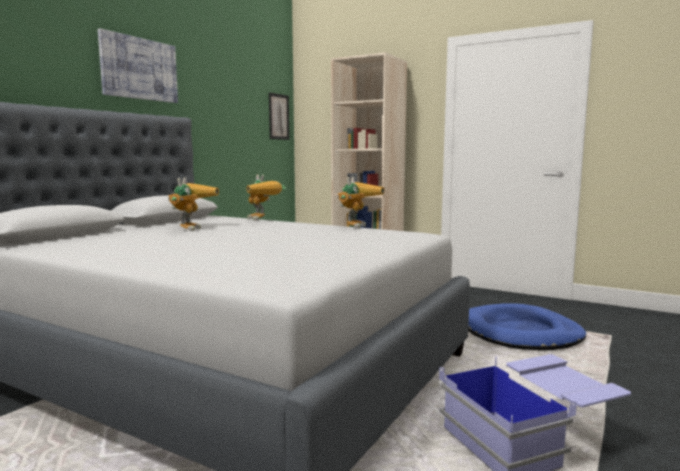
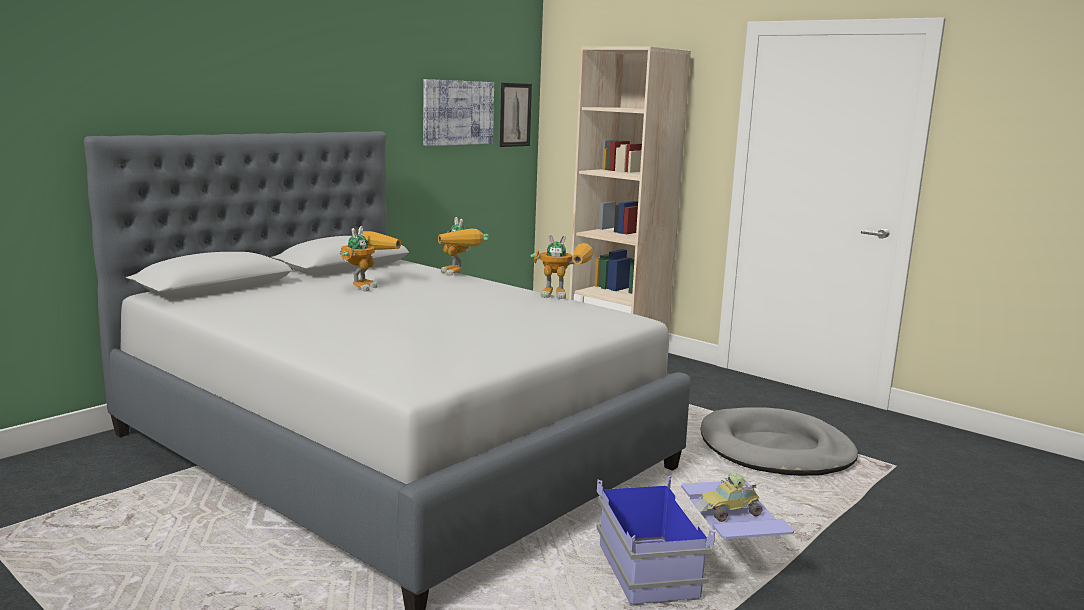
camera: 10 degrees right, 5 degrees up
(139, 69) = (323, 73): picture -> picture (458, 112)
(356, 225) = (564, 296): toy robot -> toy robot turned 60 degrees clockwise
(521, 333) = (775, 449): blue dog bed -> grey dog bed
(561, 382) = (729, 511): none -> toy car

